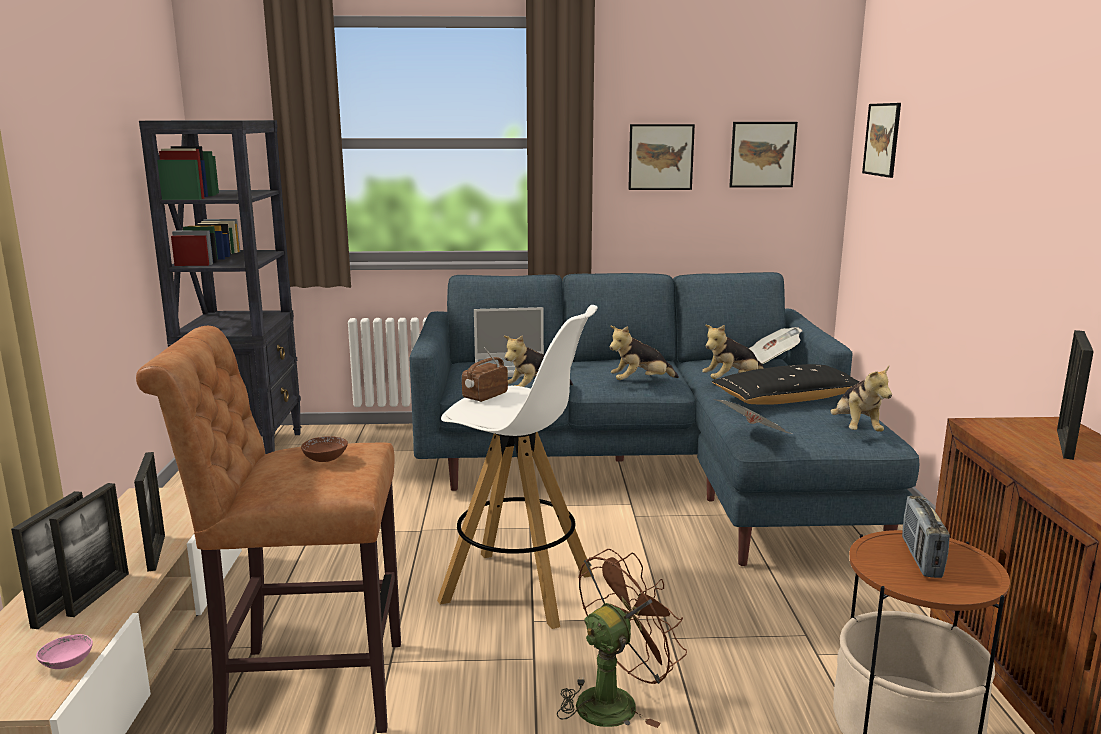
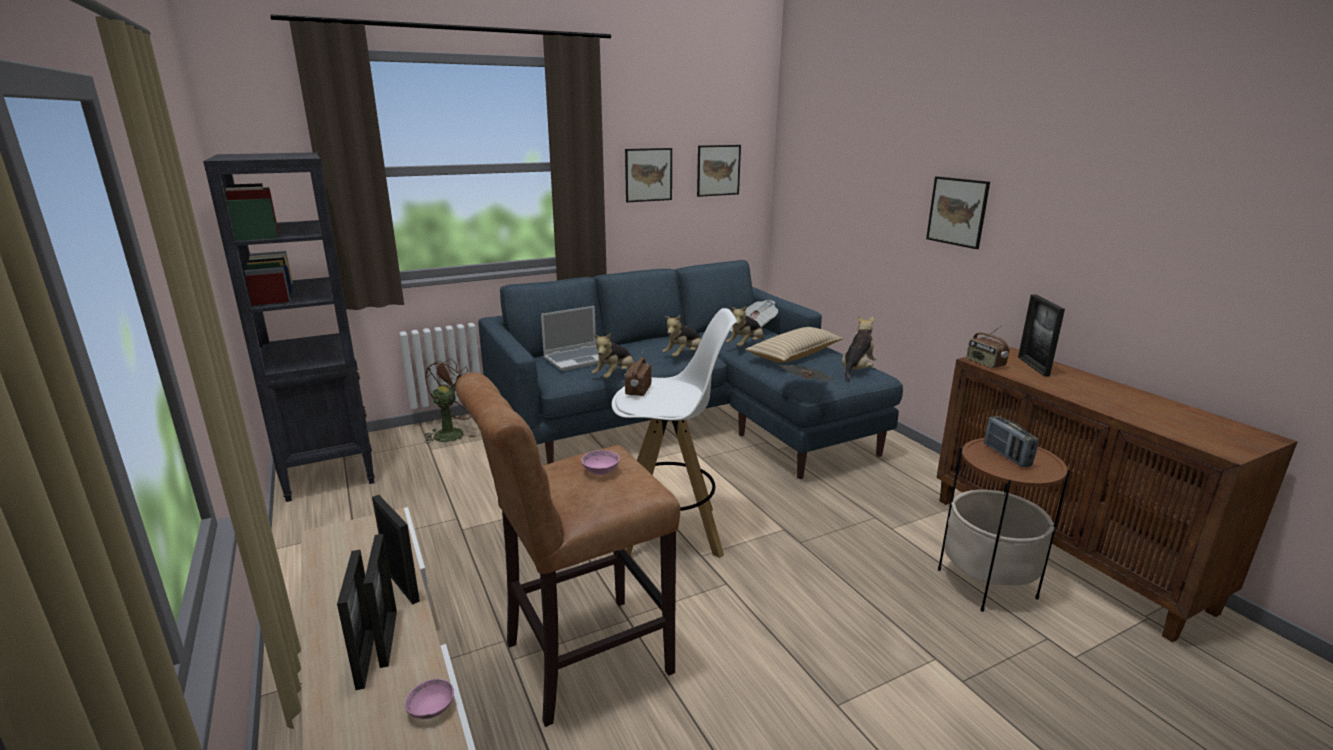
camera: 25 degrees left, 5 degrees up
(325, 459) = (601, 471): brown bowl -> pink bowl
(615, 700) = (804, 597): brown fan -> brown fan (453, 433)
(787, 399) = (794, 355): black pillow -> beige pillow
(855, 429) = (857, 370): plush toy -> plush toy turned 120 degrees counterclockwise
(882, 139) = (809, 159): picture -> picture (957, 211)
(985, 429) = (985, 363): none -> radio

